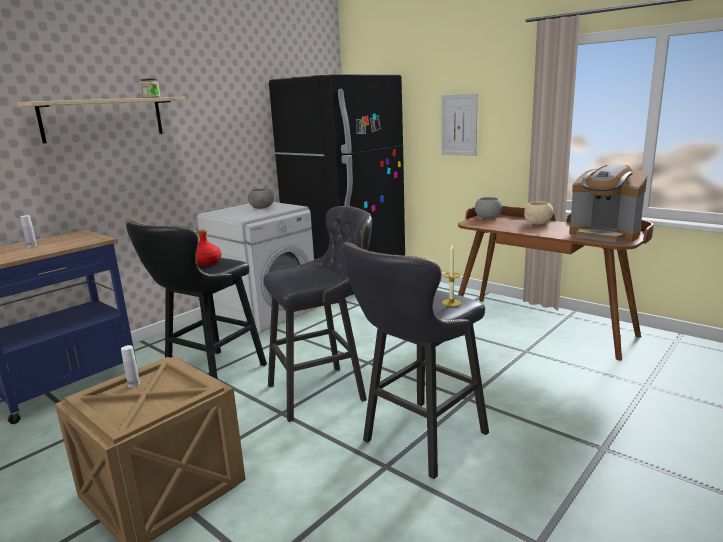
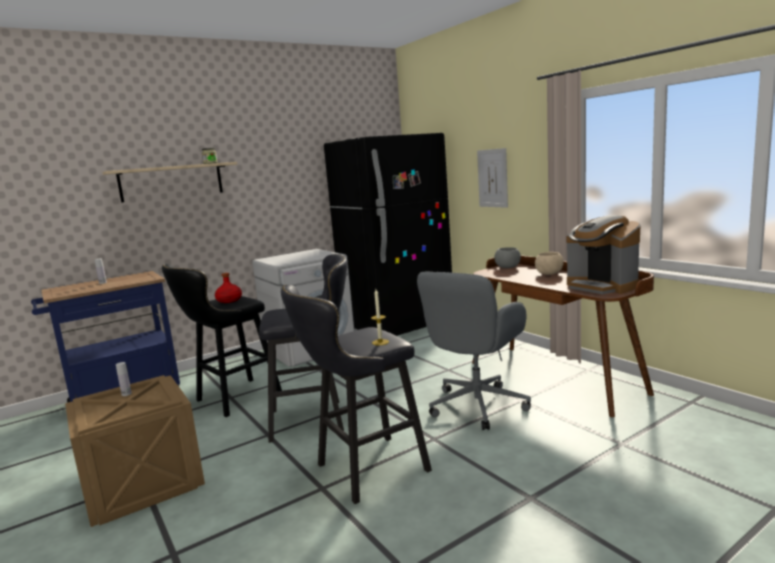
camera: 15 degrees right, 5 degrees down
(262, 208) = (307, 255): grey bowl -> none
(488, 360) = (477, 406): none -> grey office chair

